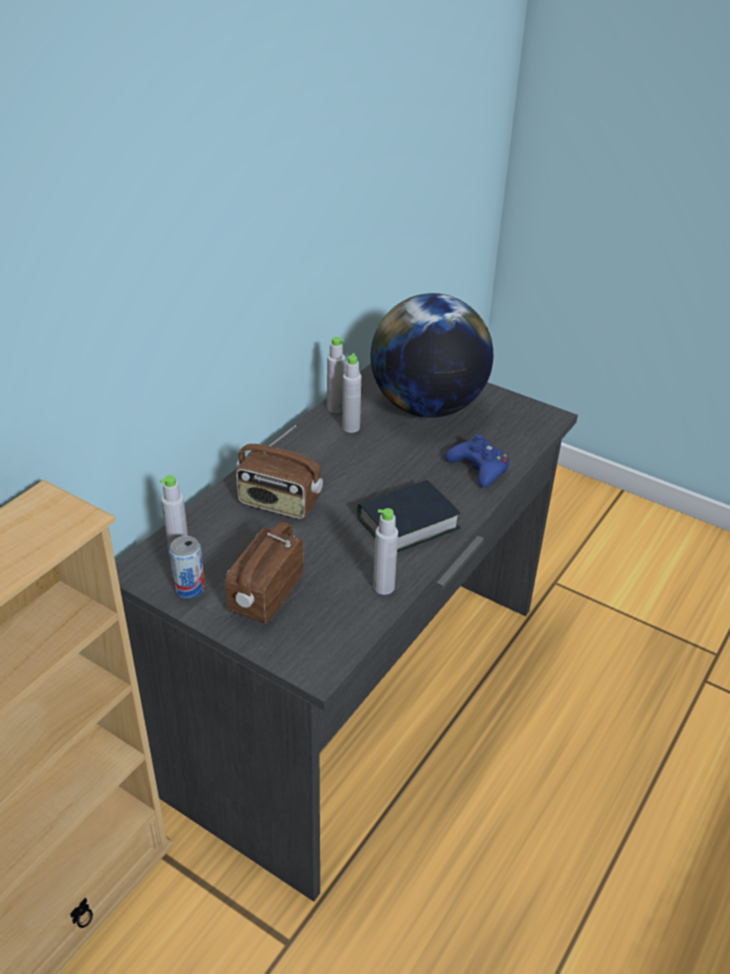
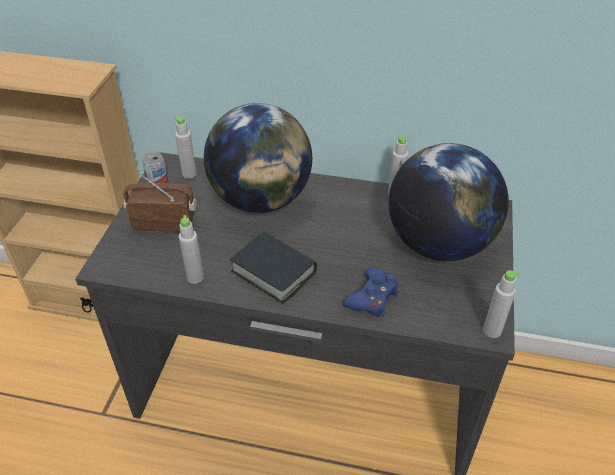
camera: 70 degrees right, 5 degrees up
(278, 503) = (261, 200): radio -> globe
(351, 427) = (376, 209): grey bottle -> grey bottle (492, 330)

